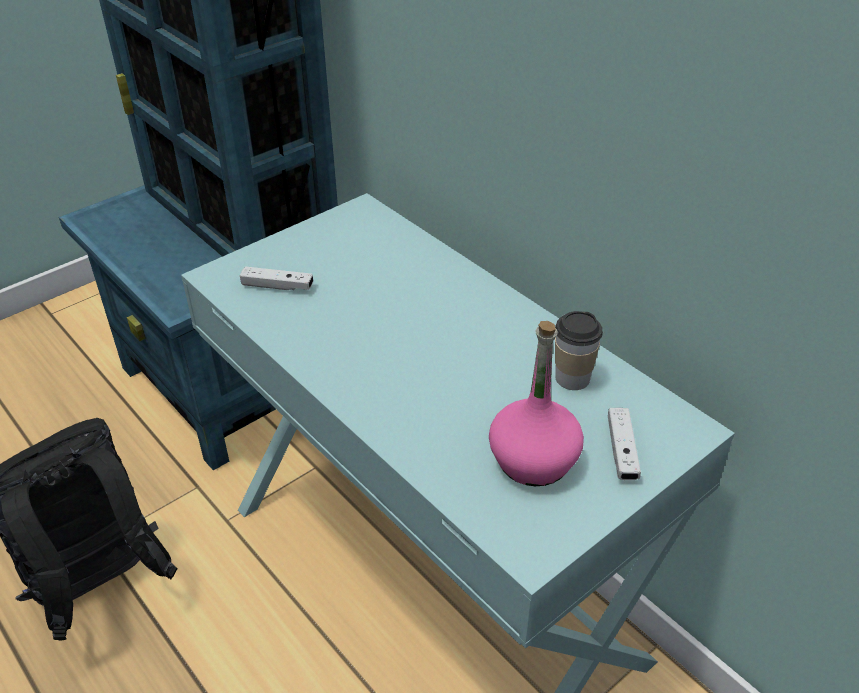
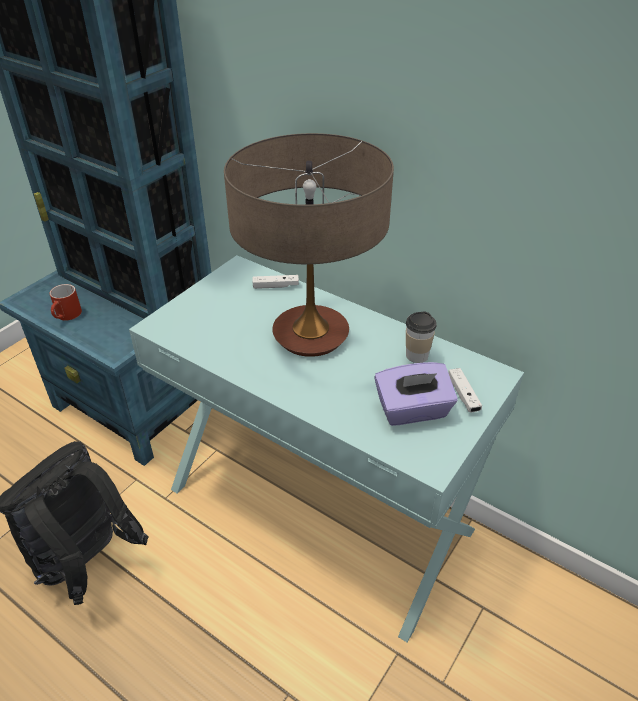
camera: 15 degrees left, 0 degrees up
(136, 247) = (67, 316): none -> red mug
(277, 286) = (201, 327): white game controller -> white game controller (275, 286)
(425, 322) = (310, 335): none -> table lamp
(533, 460) = (413, 410): pink bottle -> purple tissue box

